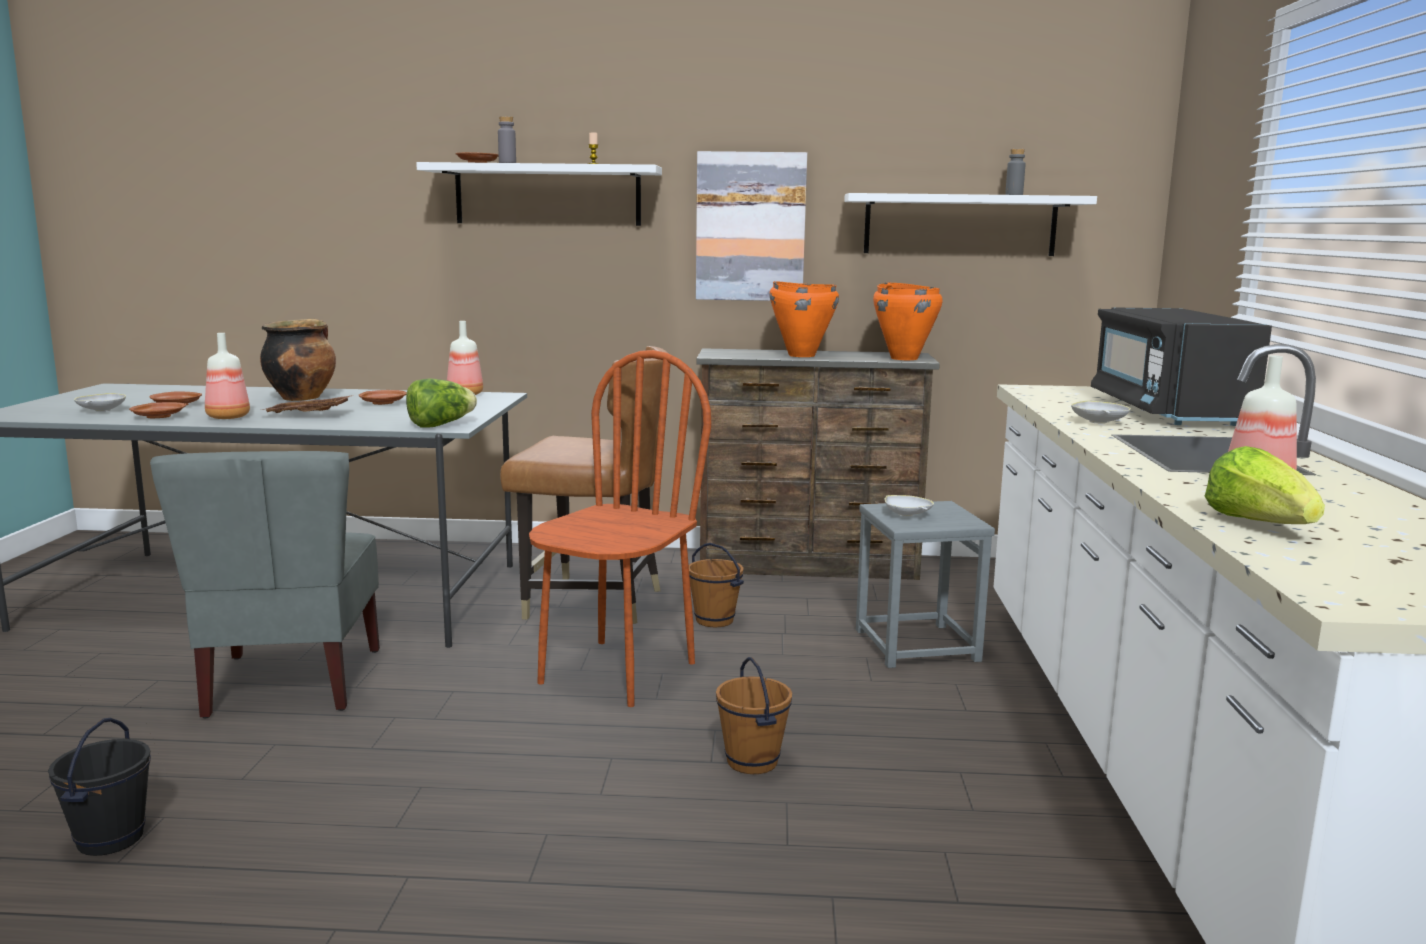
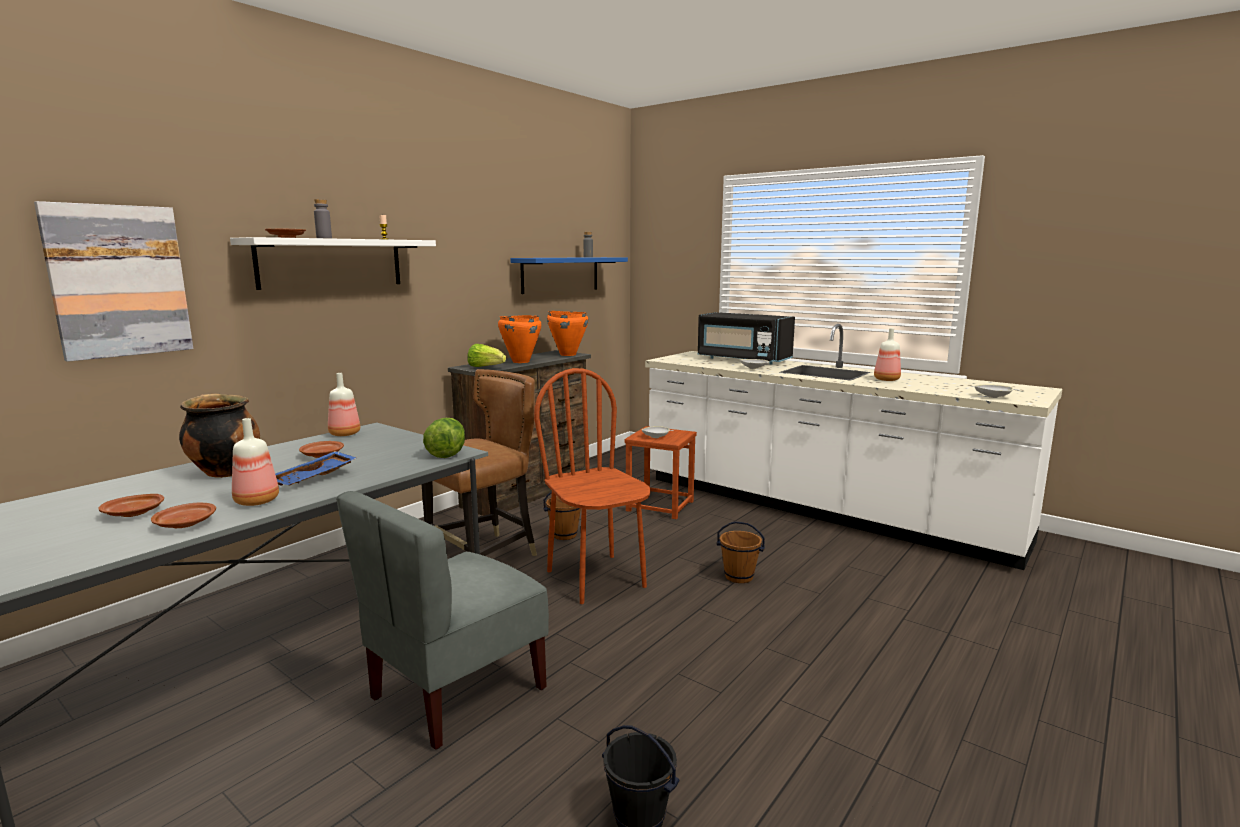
camera: 55 degrees left, 0 degrees up
(102, 411) = (74, 544): white bowl -> white bowl (994, 397)
(291, 683) = (456, 692): grey chair -> grey chair turned 105 degrees clockwise
(307, 415) = (314, 478): brown tray -> blue tray
(750, 227) = (464, 281): picture -> picture (118, 281)
(915, 645) = (659, 506): grey stool -> brown stool
(959, 225) = (560, 274): white shelf -> blue shelf
(1258, 524) = (936, 389): lettuce -> lettuce (485, 367)

